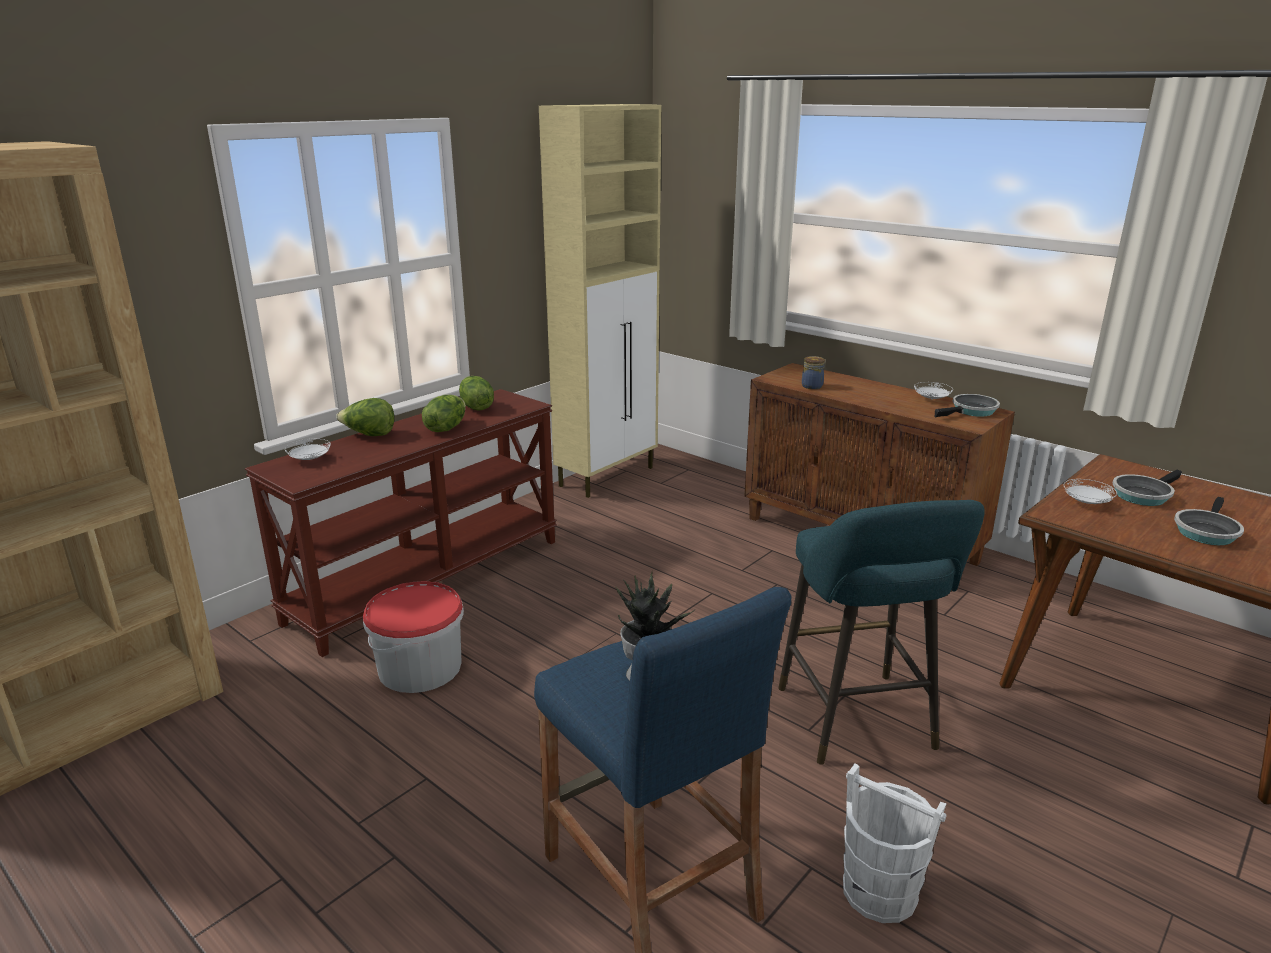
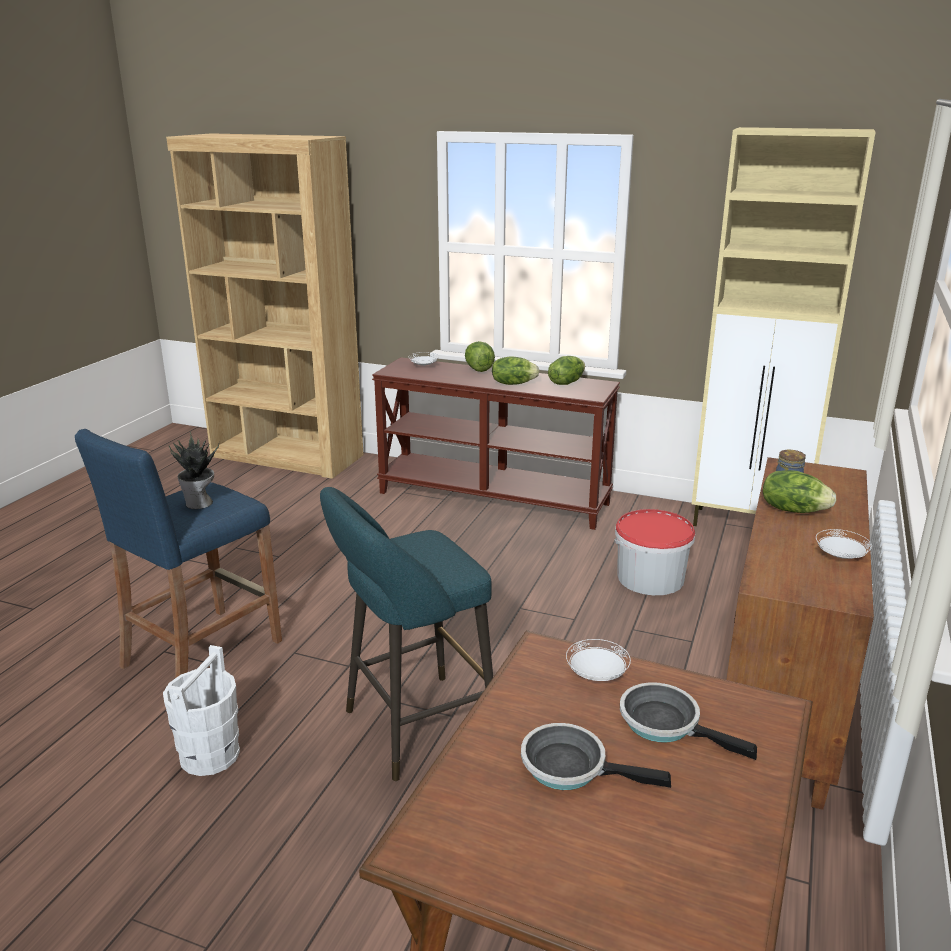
camera: 70 degrees right, 0 degrees up
(420, 667) = (386, 524): bucket -> bucket (650, 578)
(853, 393) = (793, 509): none -> lettuce
(971, 411) = (827, 584): frying pan -> none

